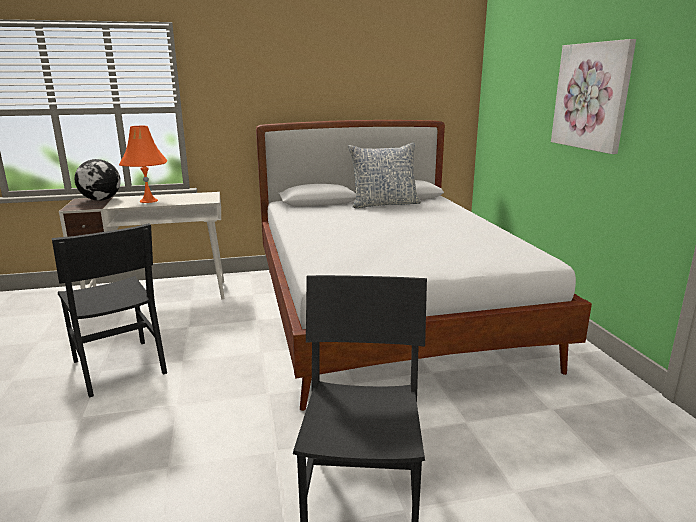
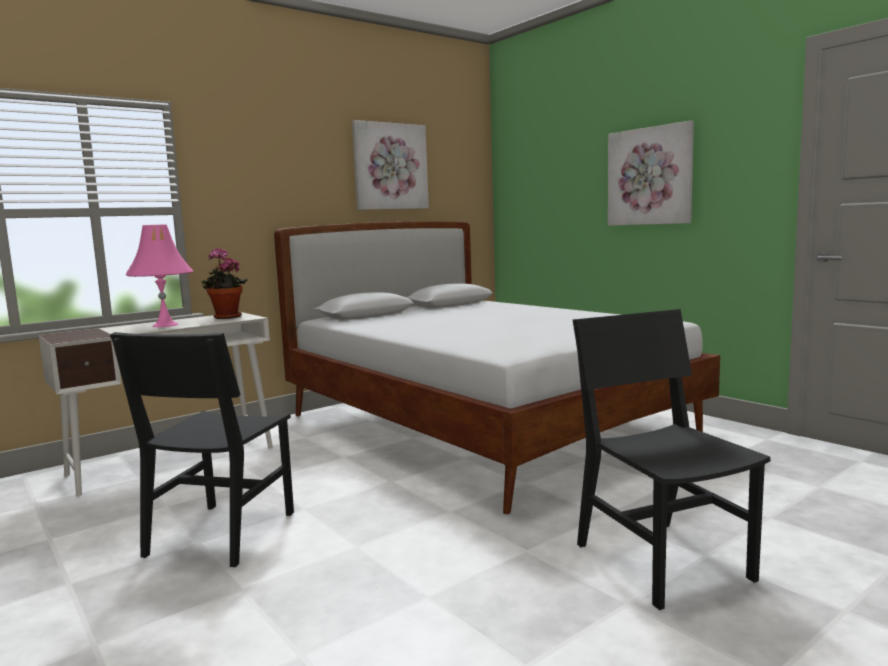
camera: 25 degrees left, 10 degrees down
(101, 200) = (89, 331): globe -> none
(118, 367) = (221, 533): black chair -> black chair turned 75 degrees clockwise
(149, 201) = (165, 325): orange table lamp -> pink table lamp
(196, 197) = (226, 317): none -> potted plant
(368, 69) = (390, 166): none -> picture
(384, 204) = (440, 309): pillow -> none

